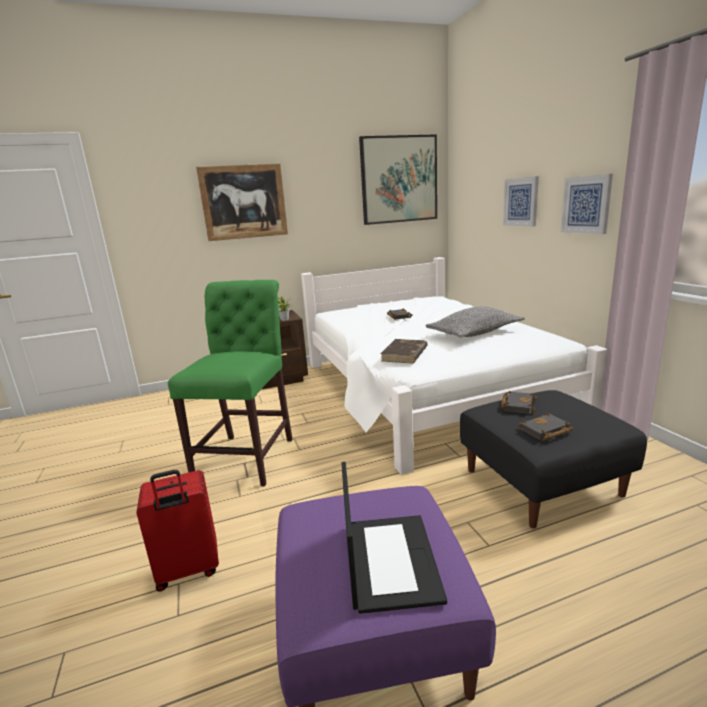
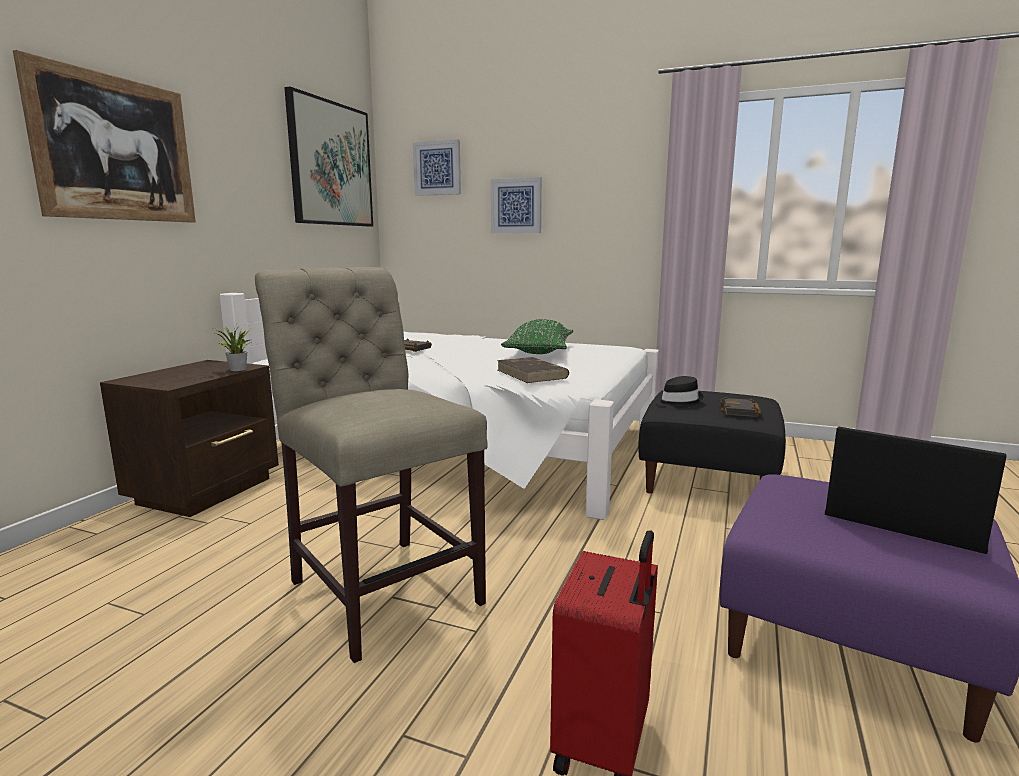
camera: 50 degrees left, 5 degrees down
(249, 455) = (380, 586): green chair -> beige chair
(475, 333) = (540, 351): grey pillow -> green pillow
(517, 405) = (678, 402): black book -> black hat
(586, 204) = (609, 209): picture -> picture (437, 168)

